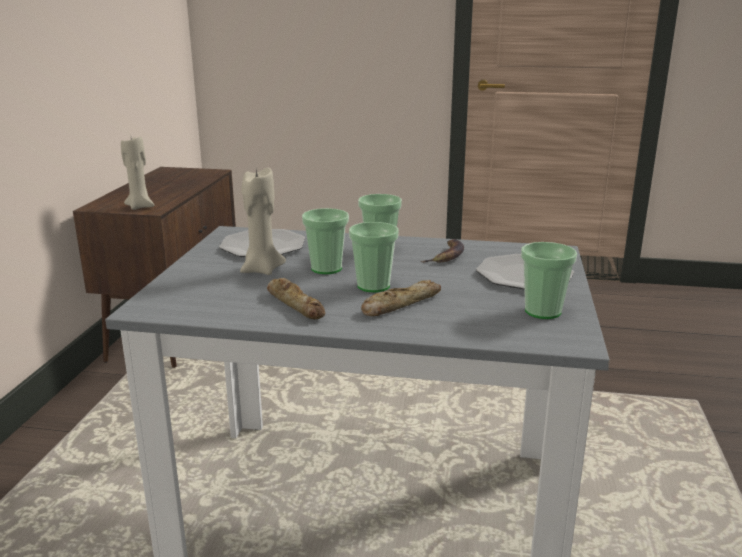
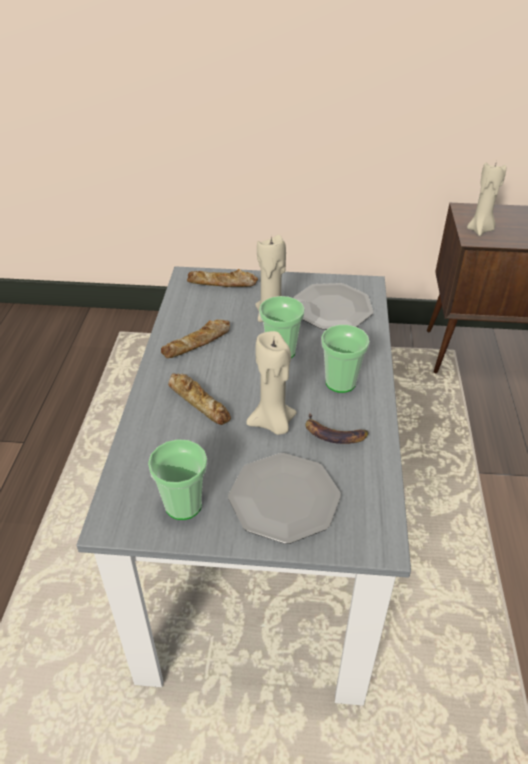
camera: 85 degrees right, 20 degrees up
(177, 290) = (222, 283): none -> bread
(373, 286) = (241, 383): cup -> none
(433, 275) = (273, 424): none -> beige candle

